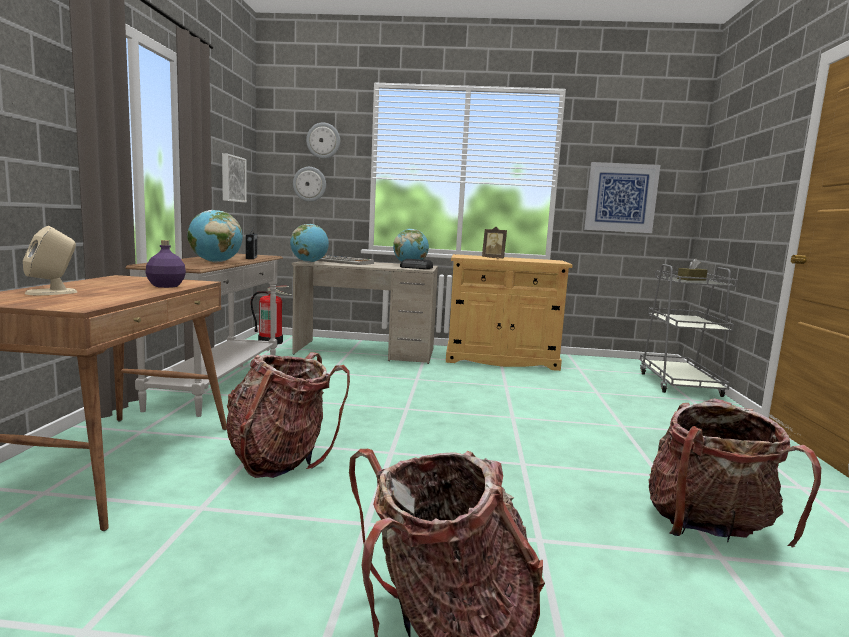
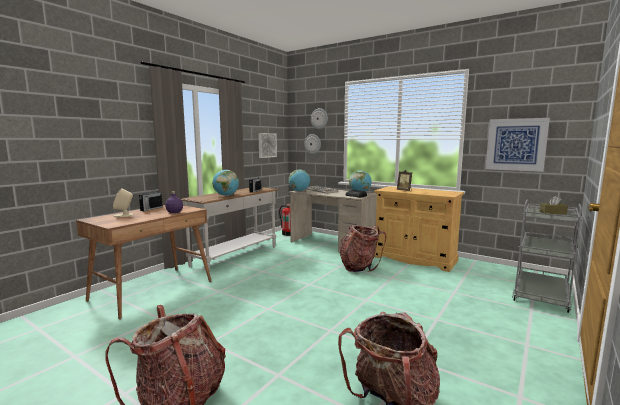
camera: 30 degrees right, 0 degrees up
(89, 282) = (151, 209): none -> radio
(280, 459) = (215, 301): backpack -> backpack (359, 266)

